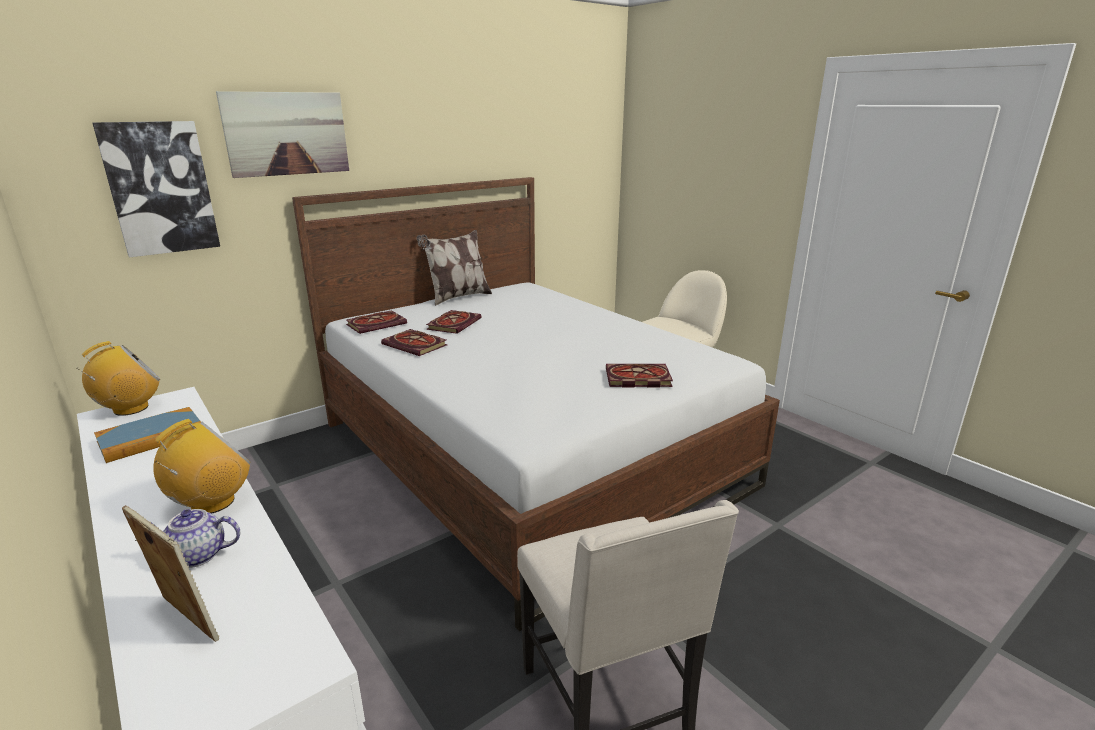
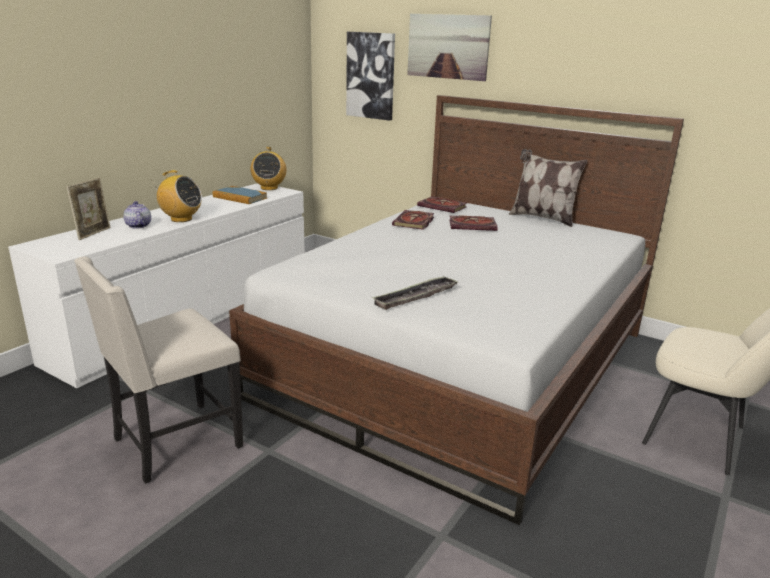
camera: 70 degrees right, 0 degrees up
(130, 408) = (269, 188): radio -> radio turned 60 degrees clockwise
(636, 378) = (416, 297): book -> tray

